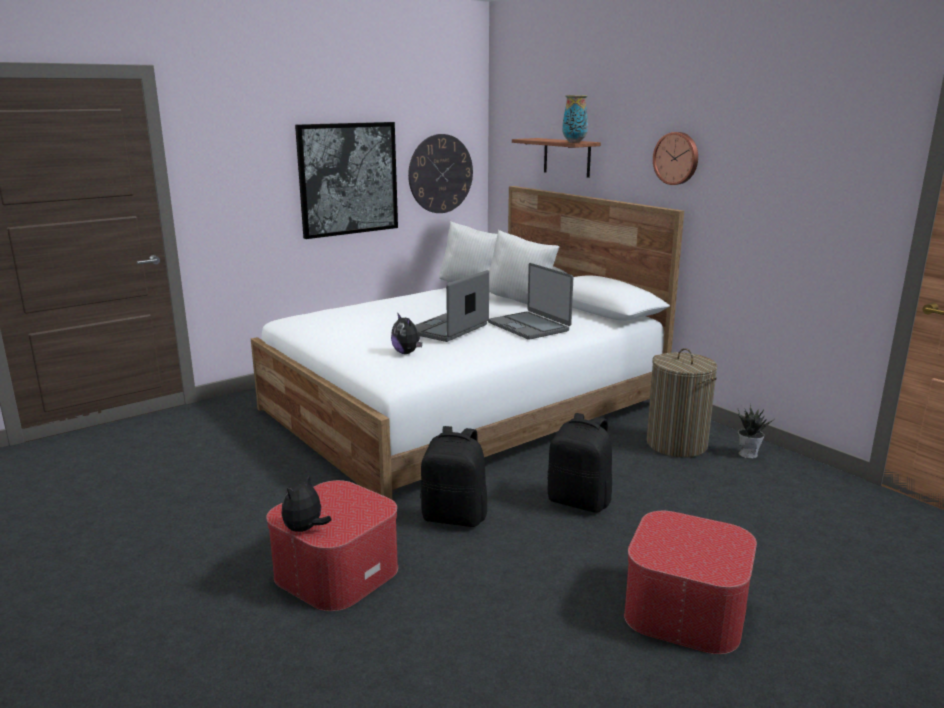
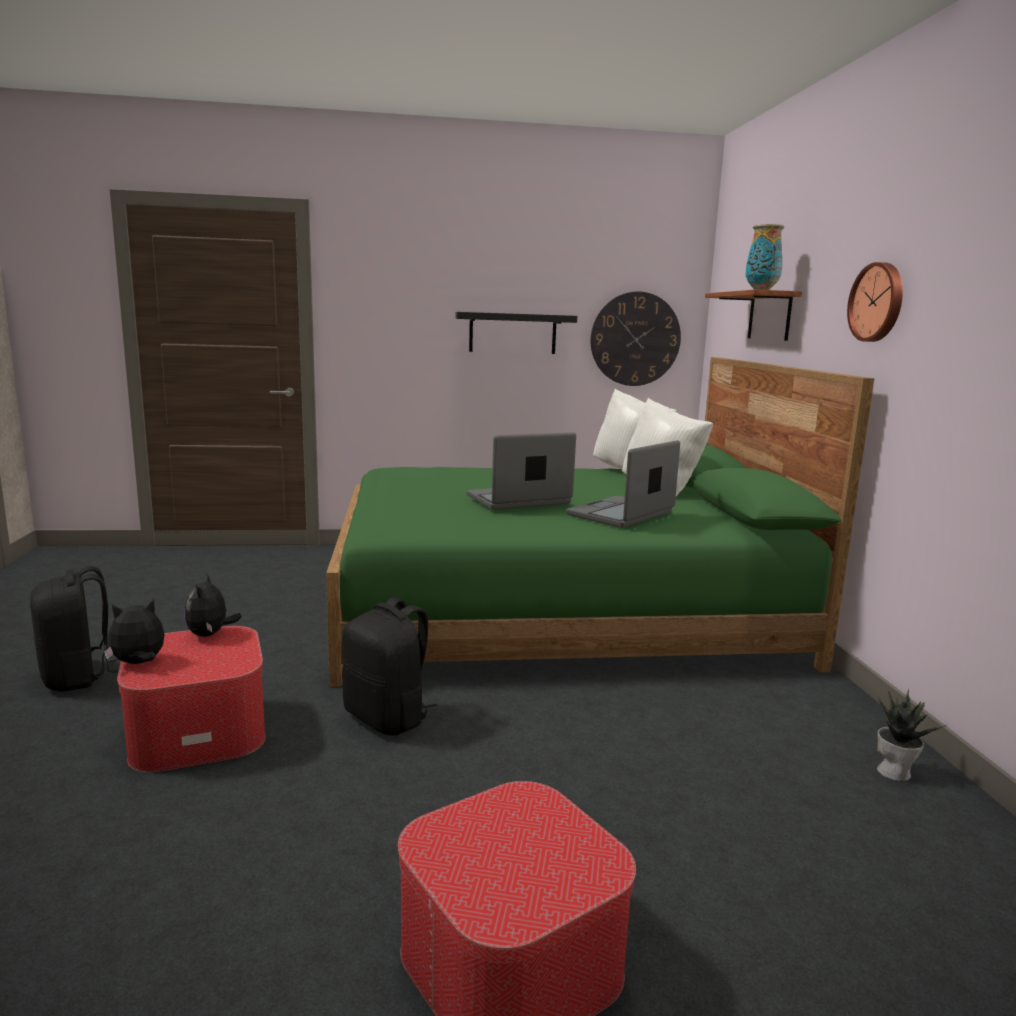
camera: 30 degrees right, 5 degrees down
(348, 179) = (512, 333): picture -> black shelf
(407, 353) = (434, 512): plush toy -> plush toy (210, 634)
(464, 408) = (558, 609): white bed -> green bed
(529, 326) = (621, 514): laptop -> laptop turned 45 degrees clockwise
(579, 501) = (555, 751): black backpack -> black backpack (79, 676)
(676, 444) = (786, 723): laundry basket -> none

